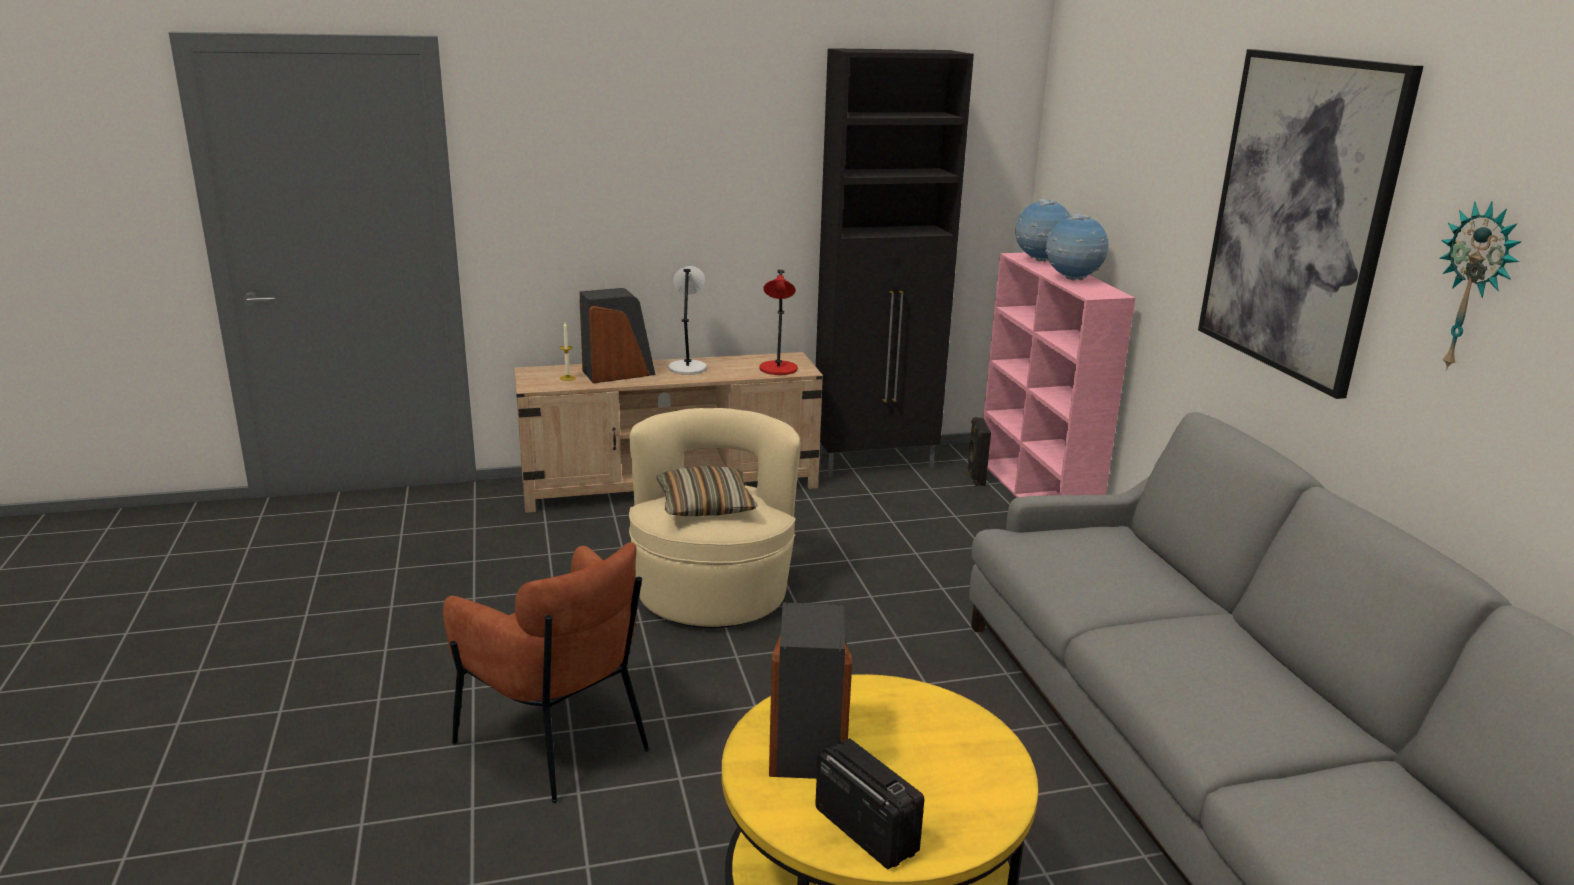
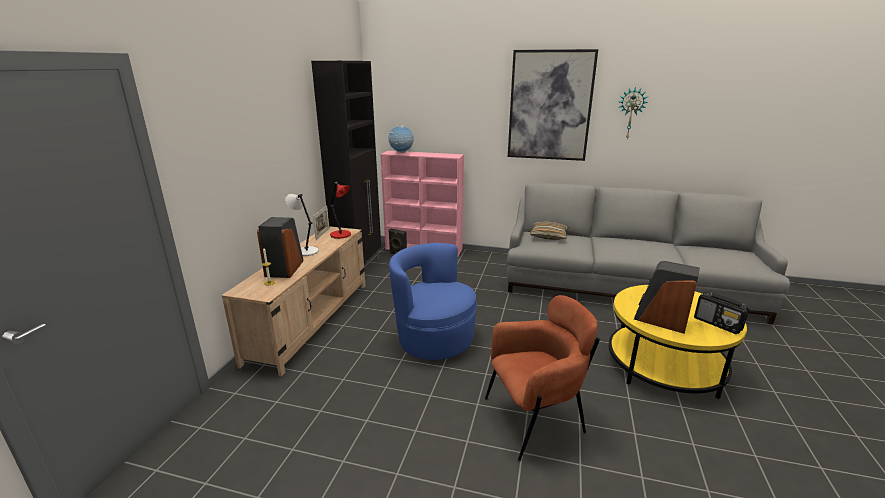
camera: 60 degrees left, 0 degrees up
(705, 505) = (442, 294): pillow -> pillow (548, 236)
(713, 593) = (434, 339): beige armchair -> blue armchair
(765, 358) = (322, 234): none -> picture frame
(865, 830) = (718, 324): radio -> radio turned 120 degrees counterclockwise
(1072, 280) = (432, 154): globe -> none

